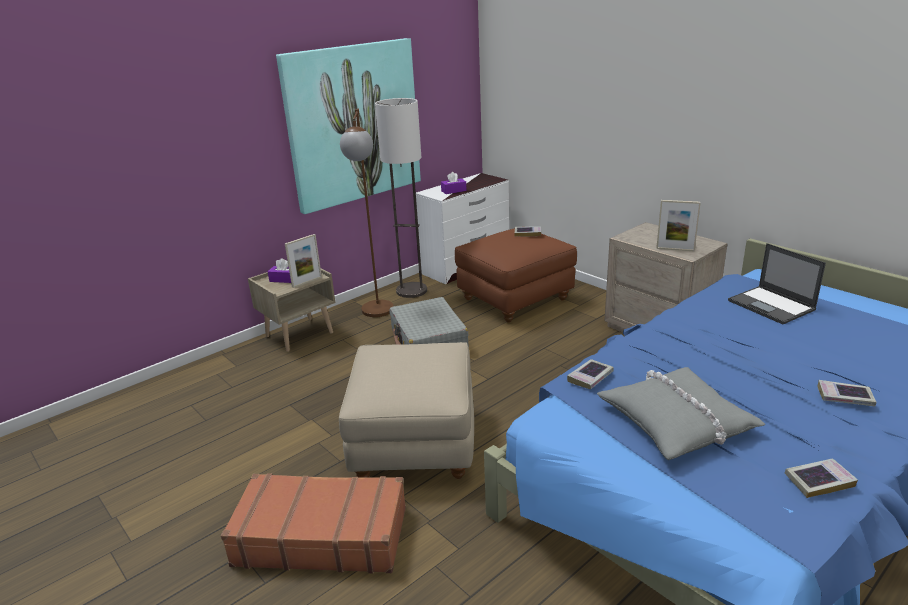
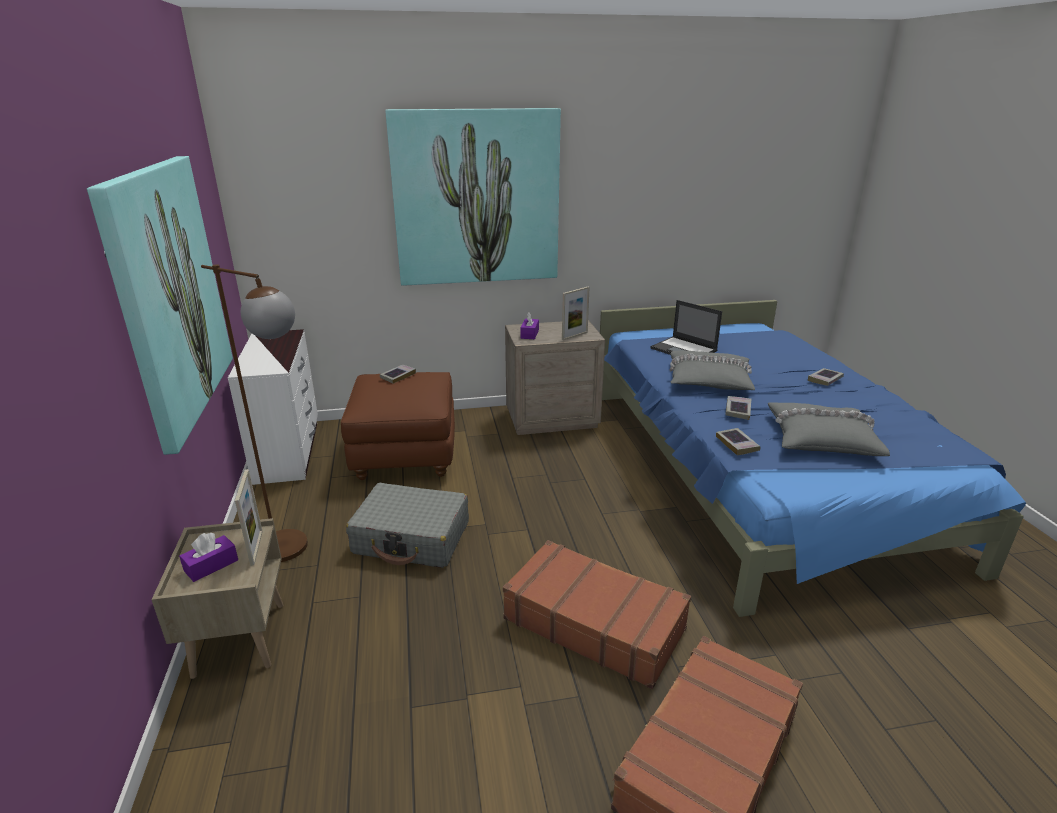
camera: 60 degrees left, 0 degrees up
(412, 291) = (281, 506): floor lamp -> none
(414, 444) = (594, 623): beige ottoman -> brown suitcase
(453, 191) = (274, 359): purple tissue box -> purple tissue box (529, 334)
(641, 93) = (476, 198): none -> picture
(715, 334) = (709, 380): none -> grey pillow
(772, 305) = (684, 350): laptop -> laptop turned 45 degrees clockwise
(819, 481) = (915, 424): book -> book (737, 410)

